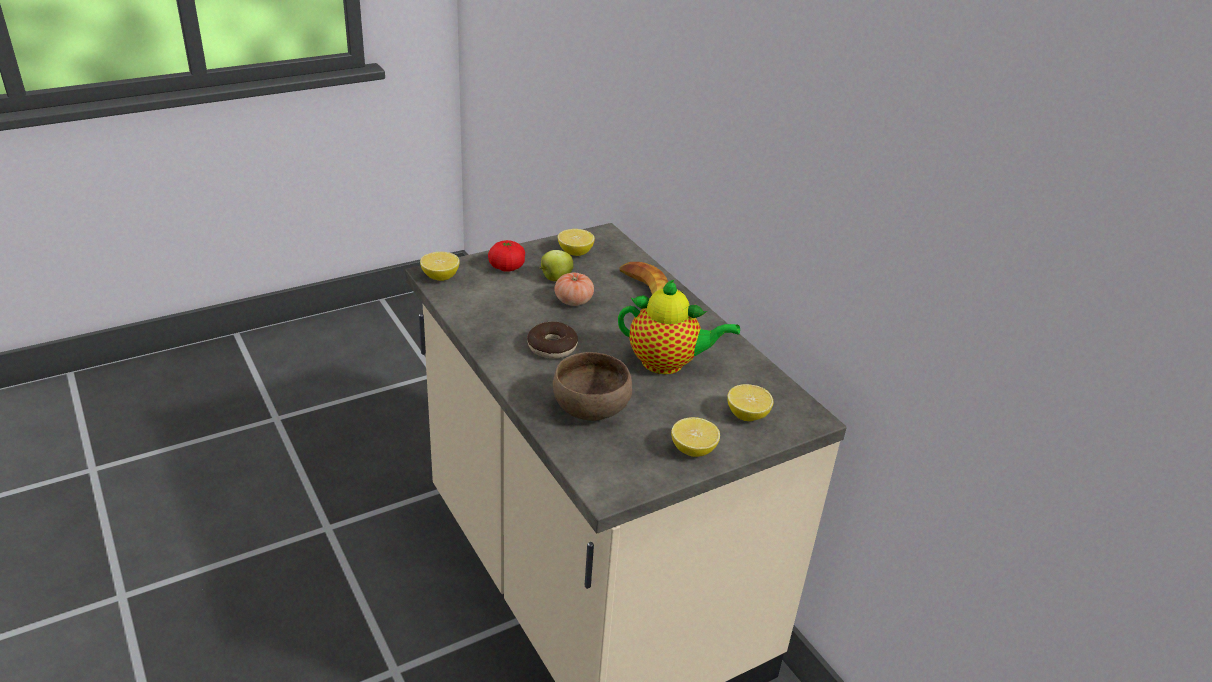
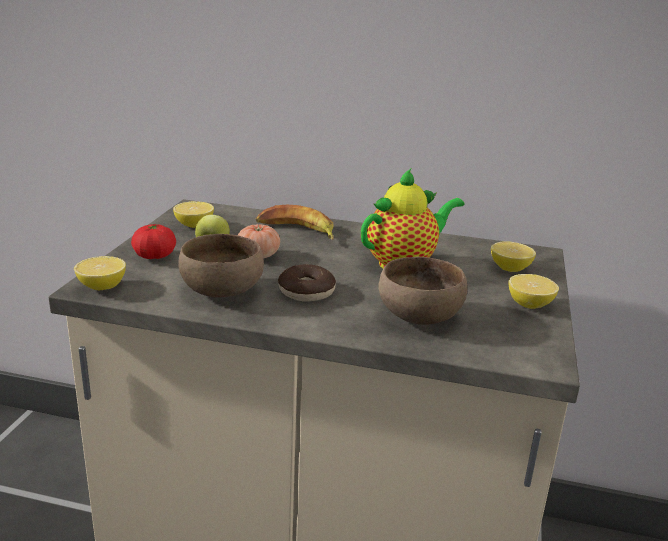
camera: 45 degrees left, 10 degrees down
(502, 316) = (221, 290): none -> brown bowl

